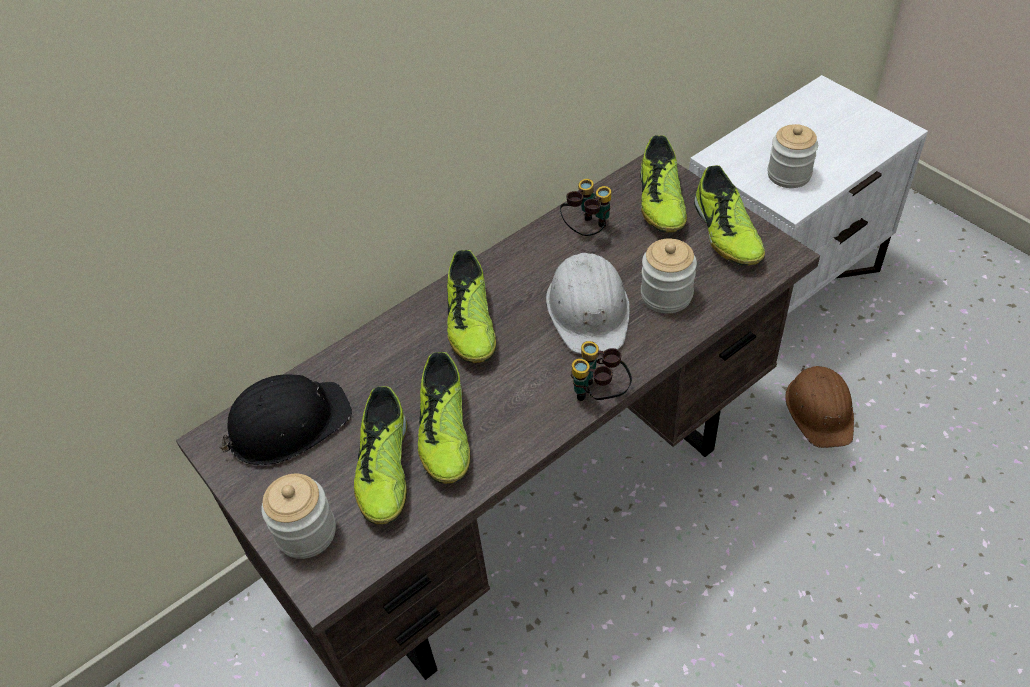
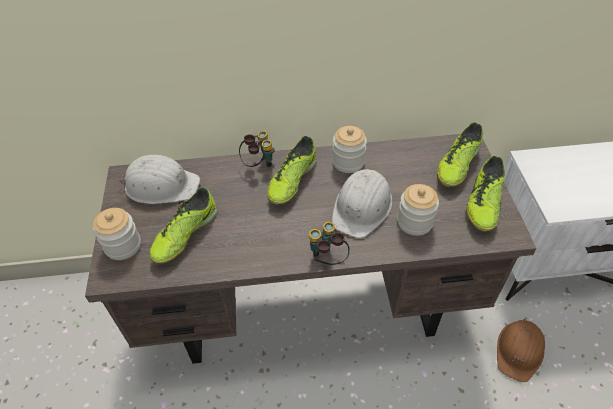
camera: 30 degrees right, 0 degrees up
(287, 424) = (161, 185): black hard hat -> white hard hat
(445, 432) = (229, 232): shoe -> none
(587, 230) = (399, 161): binoculars -> binoculars (258, 163)
(789, 175) = (568, 190): jar -> jar (348, 162)

